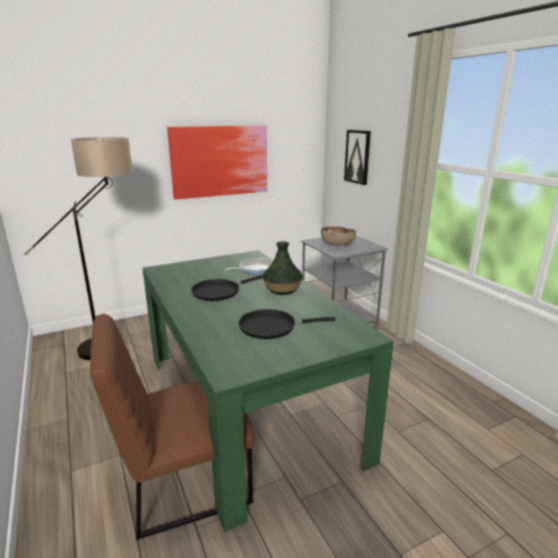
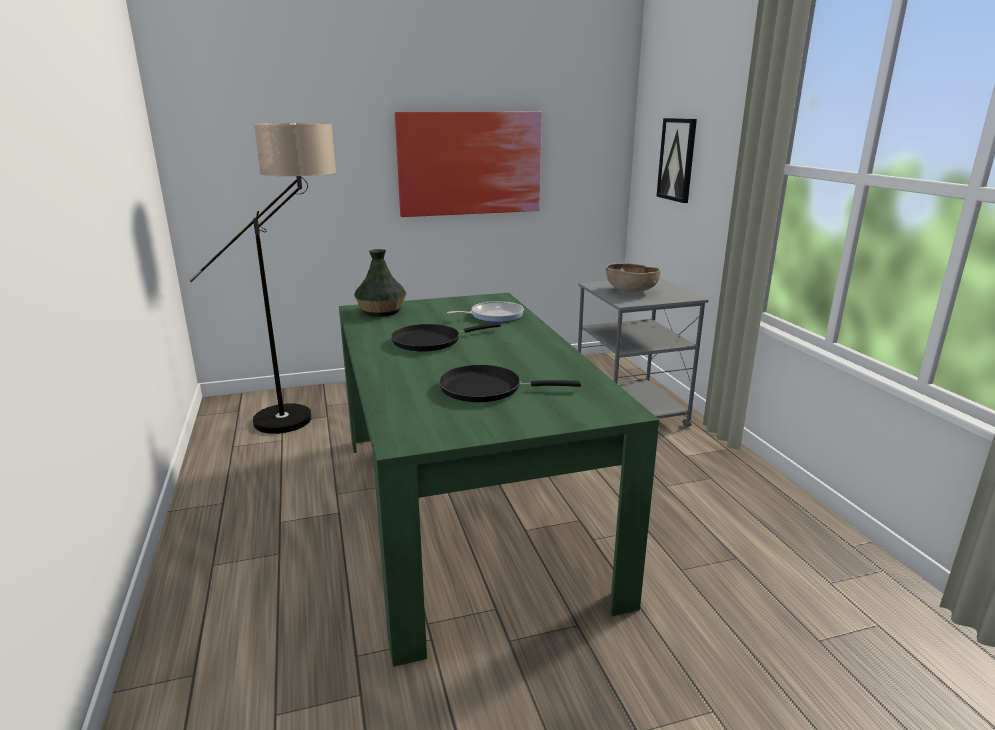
camera: 10 degrees right, 0 degrees up
(184, 483) = (354, 599): brown chair -> none
(282, 289) = (521, 343): vase -> vase (381, 311)

